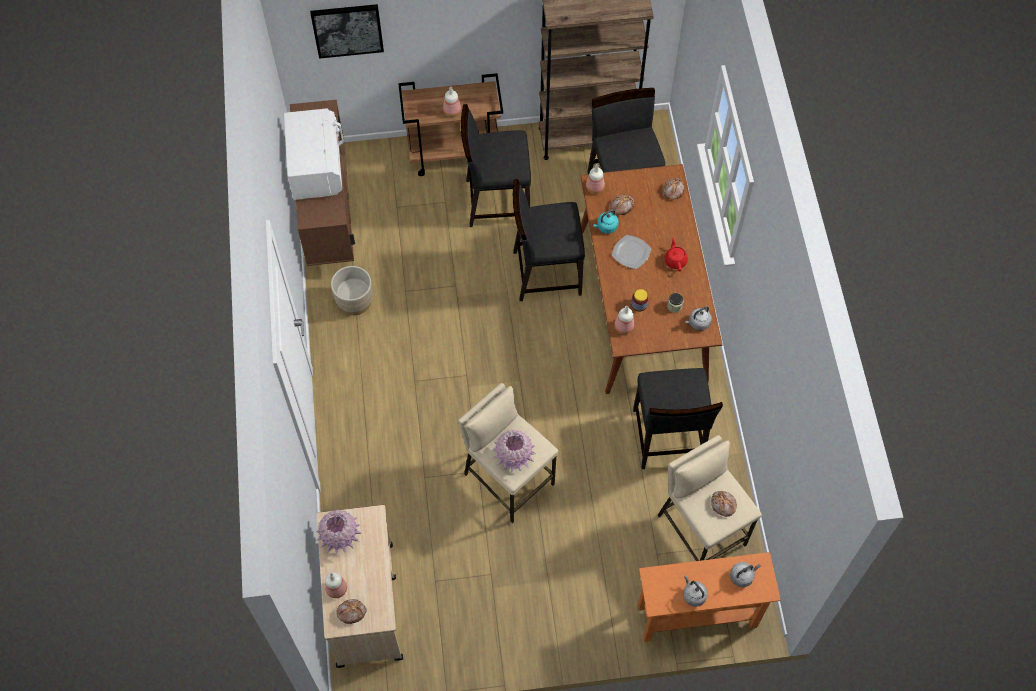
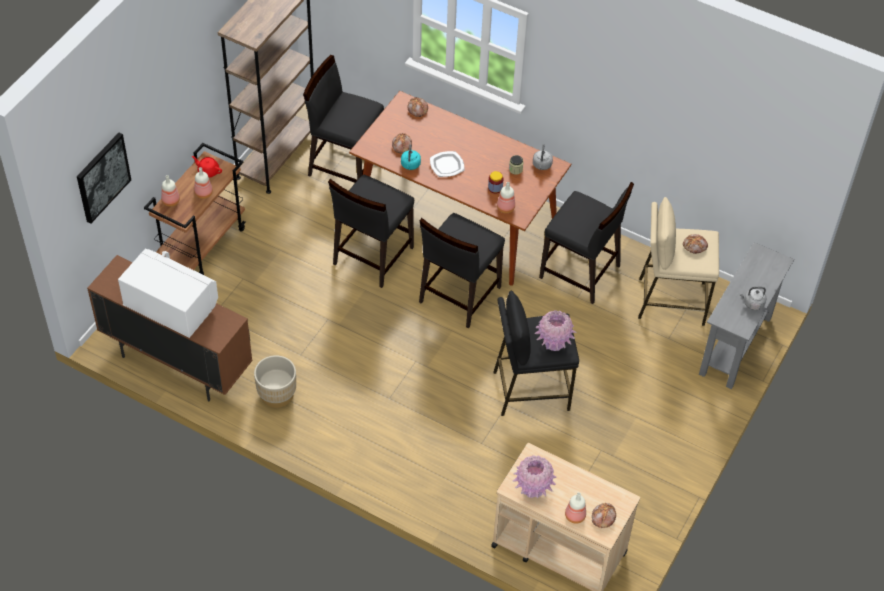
camera: 55 degrees left, 10 degrees down
(496, 201) = (276, 246): black chair -> black chair (459, 295)
(508, 479) = (530, 390): beige stool -> black stool
(594, 187) = (368, 150): bottle -> bottle (170, 201)
(675, 260) = (478, 145): red teapot -> red teapot (208, 171)
(697, 615) = (735, 345): orange console table -> grey console table
(742, 576) = (760, 268): grey kettle -> none

